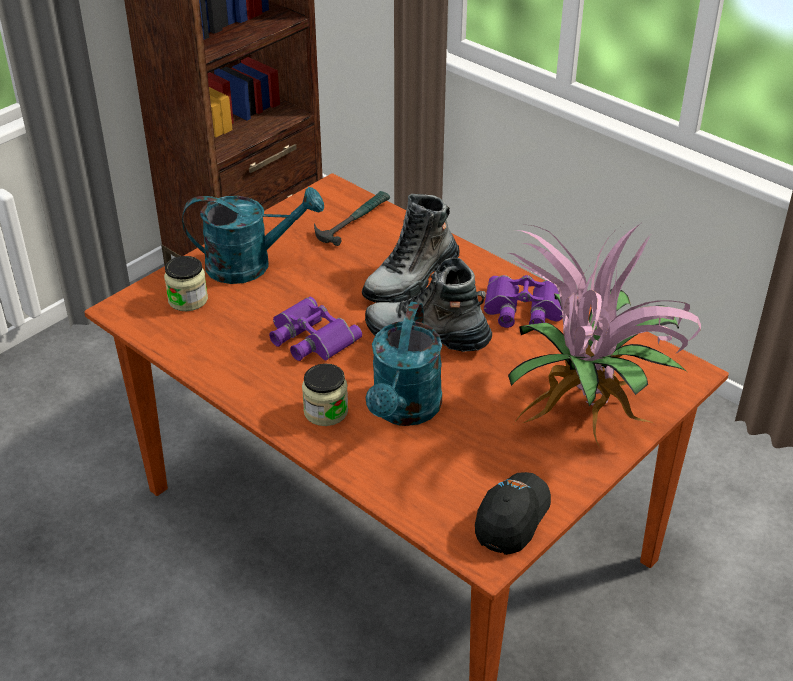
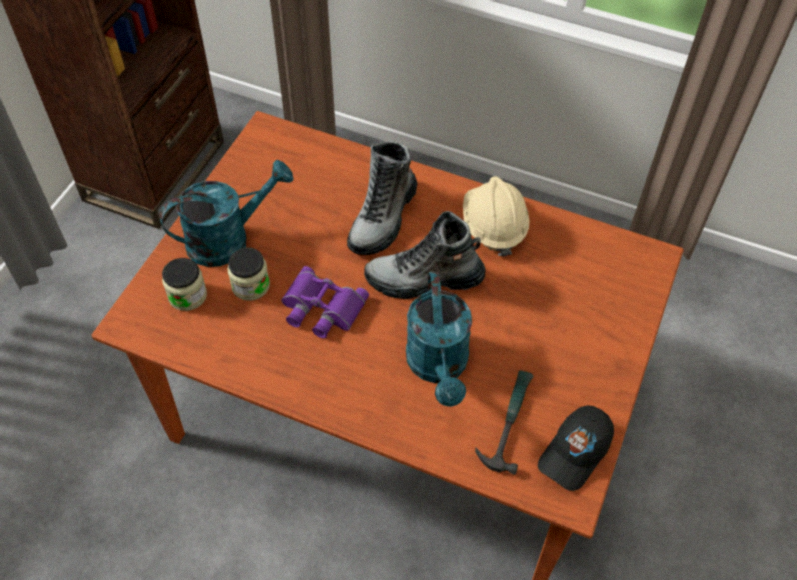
camera: 20 degrees left, 15 degrees up
(326, 411) = (371, 387): jar -> jar (250, 285)
(352, 221) = (301, 163): hammer -> hammer (507, 422)
(512, 518) = (575, 452): black cap -> black cap turned 150 degrees counterclockwise
(523, 310) = (493, 227): purple binoculars -> beige hard hat
(588, 409) = (590, 320): potted plant -> none

